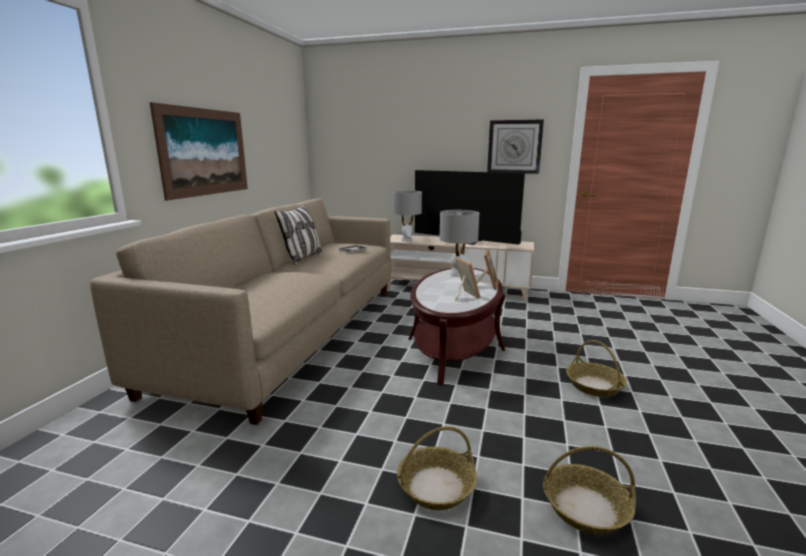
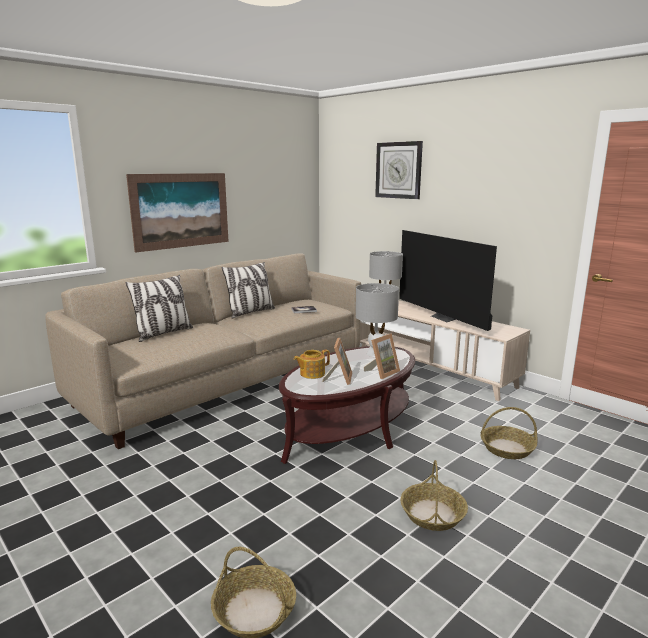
camera: 30 degrees right, 0 degrees up
(245, 287) = (163, 333): none -> pillow
(435, 296) = (311, 373): none -> teapot
(436, 487) = (169, 541): basket -> basket (506, 448)
(514, 147) = (514, 210): wall clock -> wall clock (398, 170)

